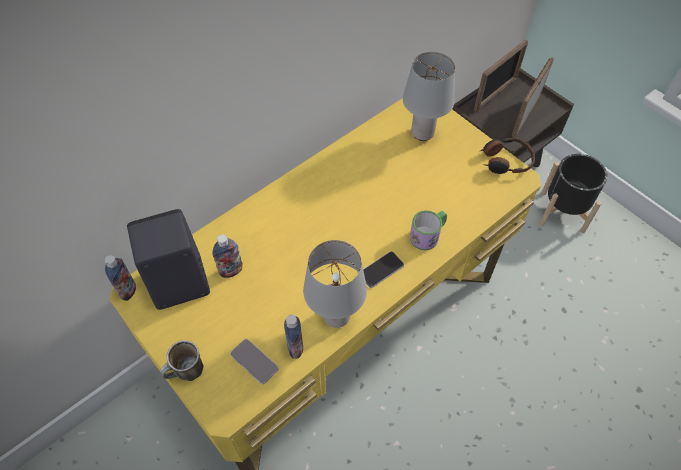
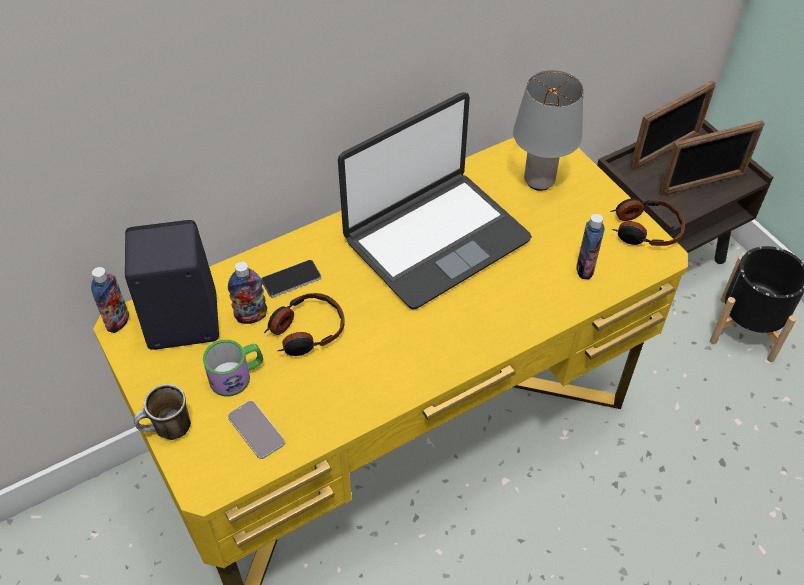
camera: 10 degrees right, 5 degrees down
(275, 277) = (306, 331): none -> headphones
(295, 347) = (312, 421): bottle -> bottle (585, 269)
(336, 317) = (374, 392): grey table lamp -> none
(356, 189) = (435, 239): none -> laptop
(381, 270) = (445, 343): phone -> phone (291, 279)
(428, 235) = (518, 308): mug -> mug (237, 376)
(526, 115) = (702, 184): picture frame -> picture frame turned 150 degrees counterclockwise

